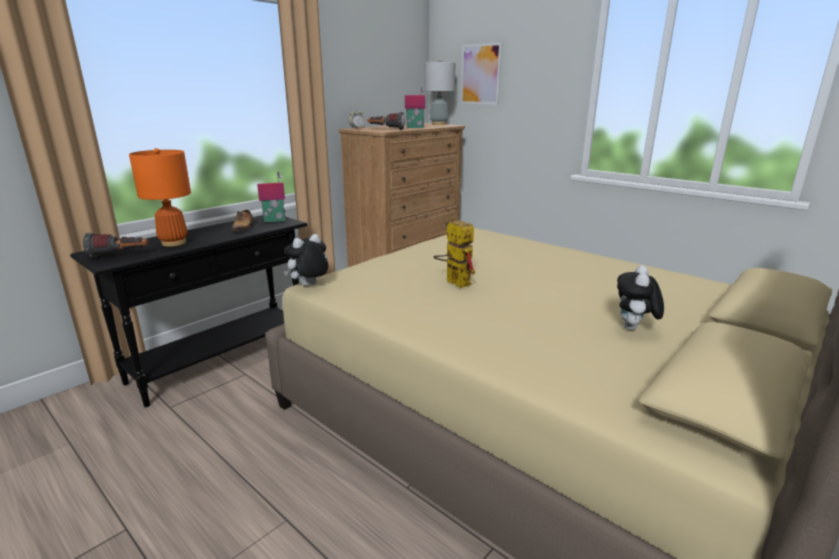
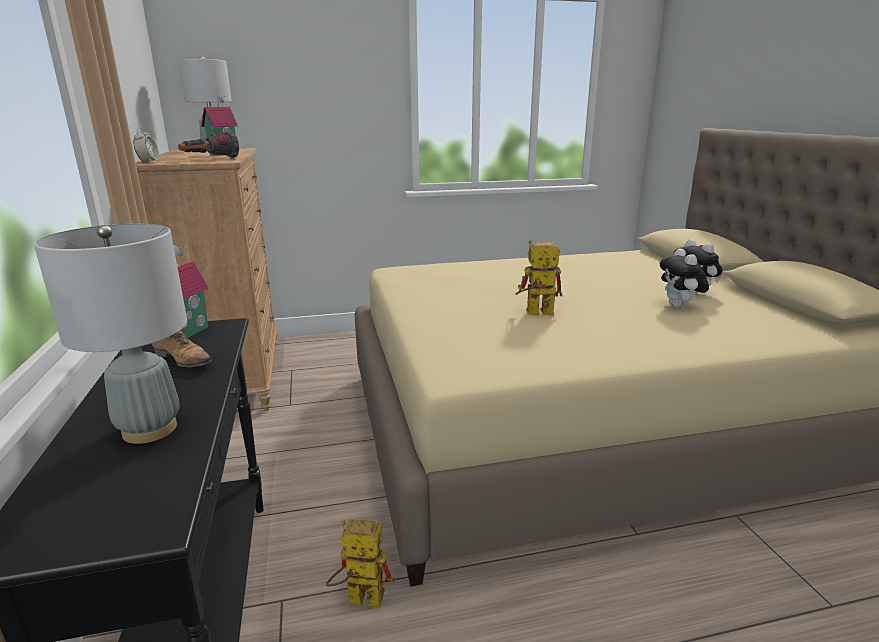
camera: 55 degrees left, 0 degrees up
(119, 256) = (125, 502): flashlight -> none
(173, 243) = (149, 429): orange table lamp -> grey table lamp
(259, 394) = (357, 599): none -> toy robot
(309, 286) = (453, 379): plush toy -> plush toy (679, 306)
(480, 74) = (257, 79): picture -> none

